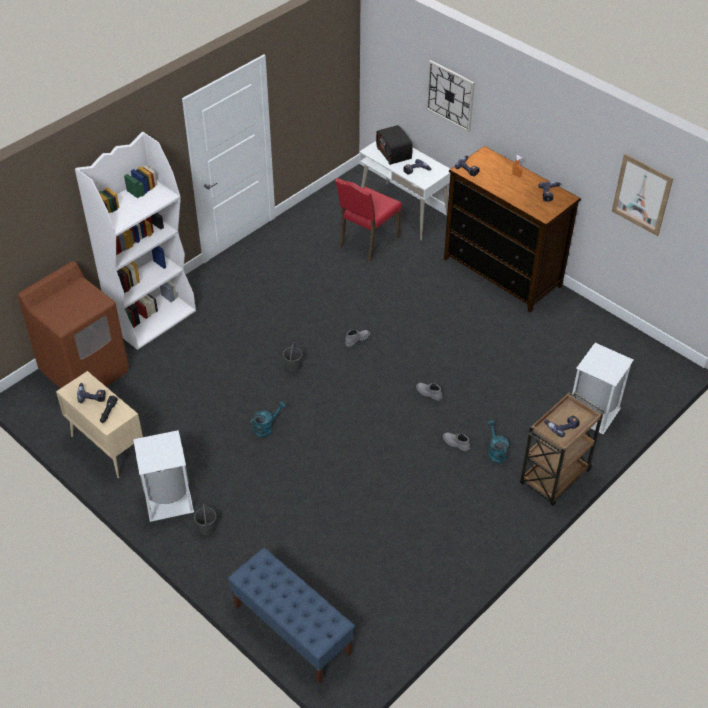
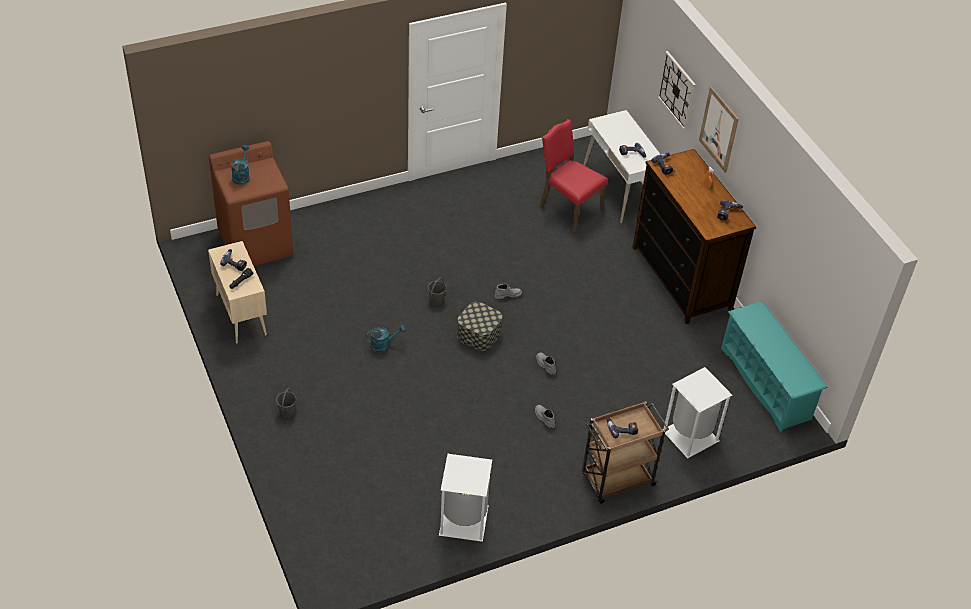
camera: 20 degrees right, 0 degrees up
(153, 318) = (337, 216): white bookcase -> none
(168, 500) = (267, 377): white trash can -> white trash can (462, 521)
(292, 629) = (312, 520): blue bench -> none
(351, 386) = (478, 334): none -> storage box
(367, 242) = (568, 209): red chair -> red chair turned 75 degrees clockwise
(394, 153) = (621, 131): radio -> none
(495, 452) = (576, 438): turquoise watering can -> turquoise watering can (241, 175)
(628, 342) = (766, 384): none -> turquoise shoe rack
(641, 195) = (800, 240): picture -> picture (719, 129)

